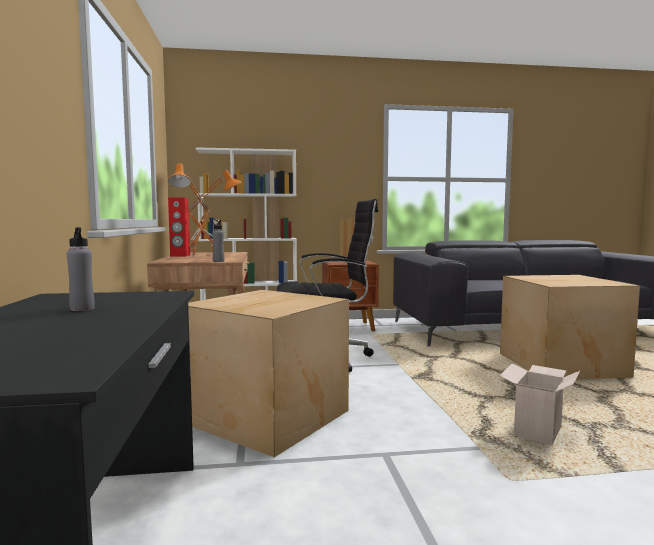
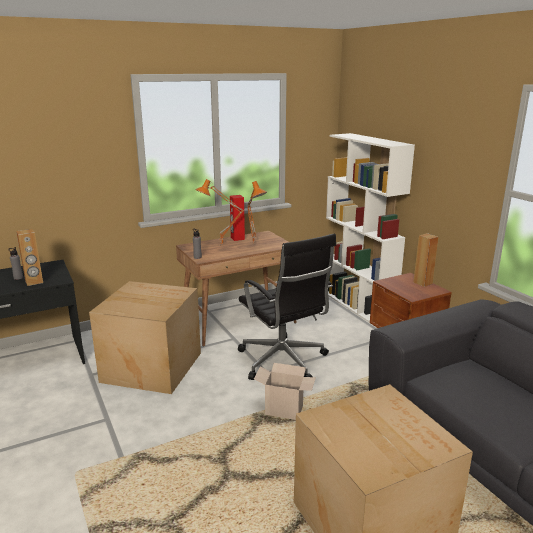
camera: 70 degrees right, 15 degrees up
(141, 302) = (34, 282): none -> brown speaker
(536, 431) = (157, 489): cardboard box -> cardboard box (285, 410)

